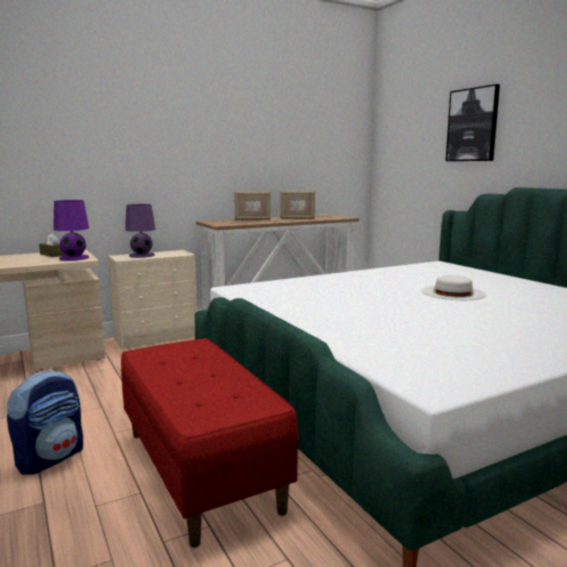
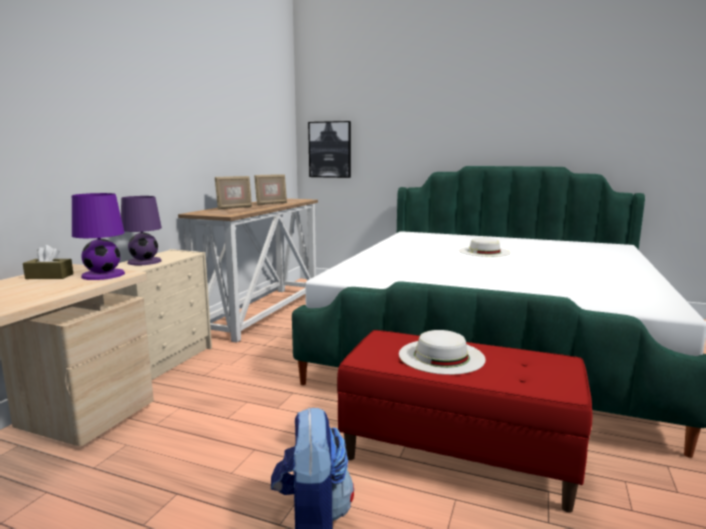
camera: 40 degrees left, 0 degrees up
(192, 368) = (441, 356): none -> white hat
(472, 125) = (414, 115): picture -> picture (330, 149)

